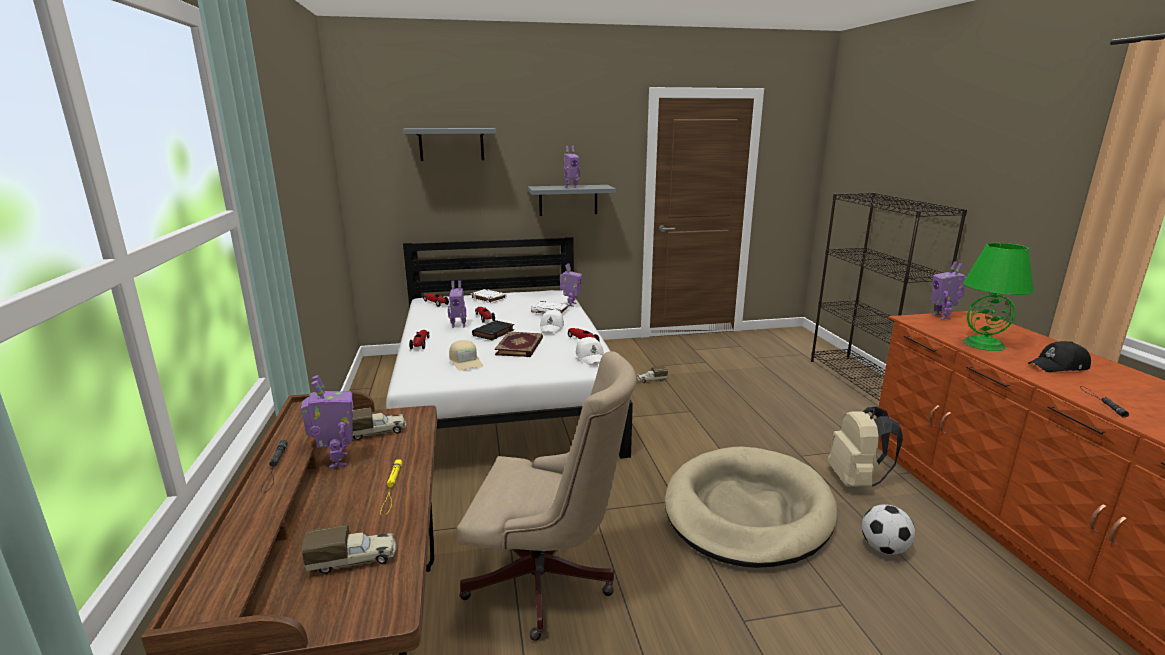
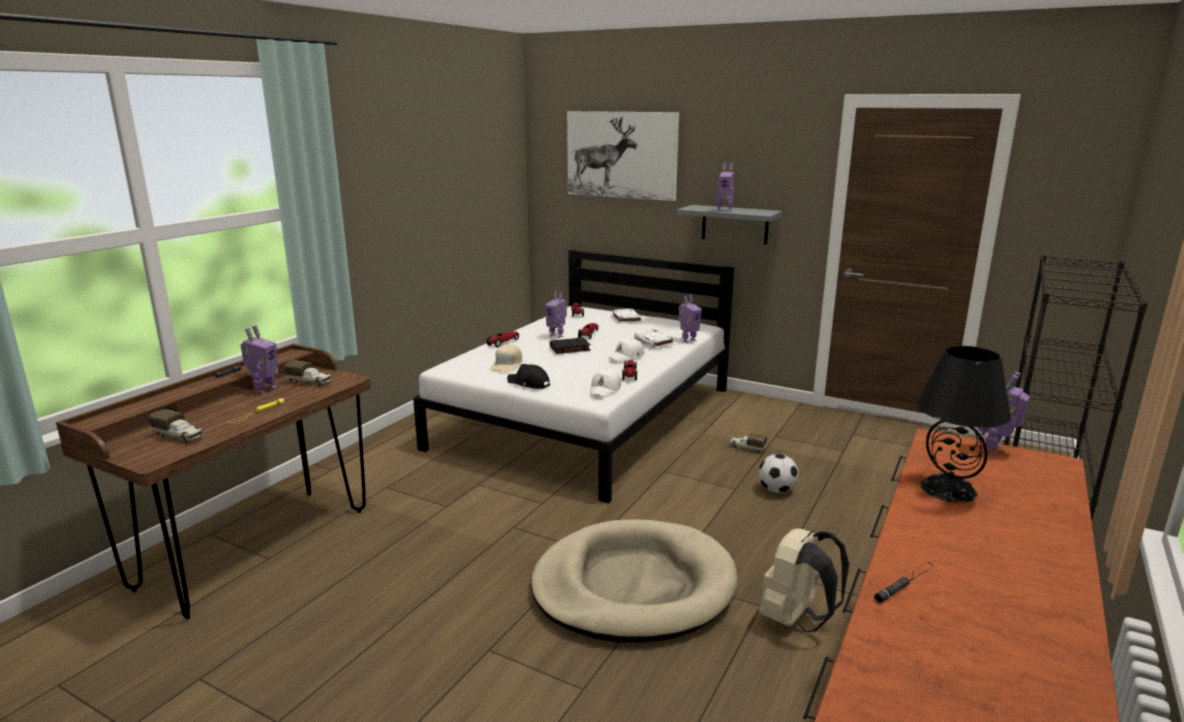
camera: 40 degrees right, 0 degrees up
(451, 144) = (621, 155): grey shelf -> picture
(520, 347) = (568, 365): book -> none
(548, 583) = (409, 555): beige office chair -> none
(884, 548) = (706, 679): football -> football (777, 490)
(984, 344) = (949, 489): green table lamp -> black table lamp
(1059, 366) = (977, 541): black cap -> black cap (528, 383)

